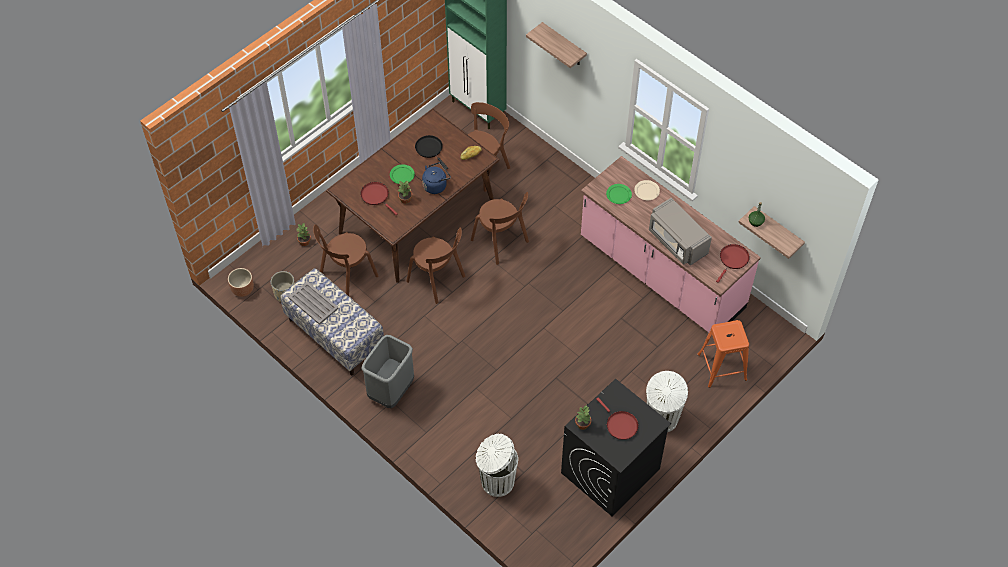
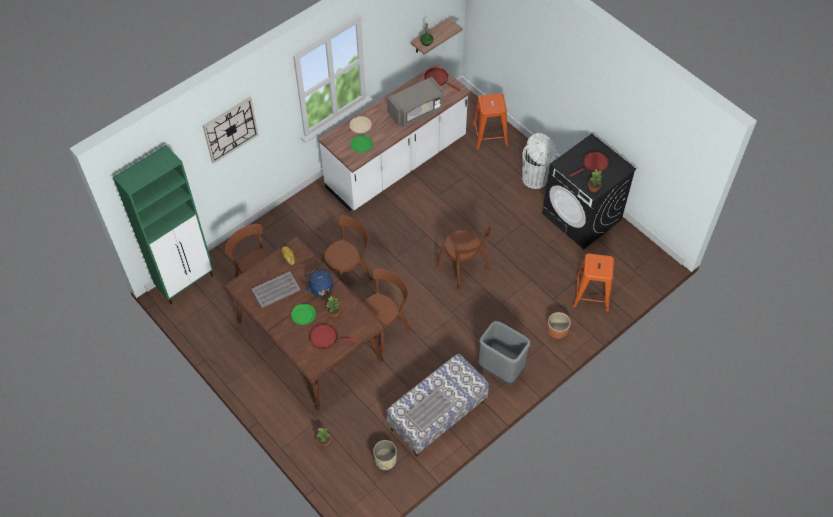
camera: 85 degrees left, 0 degrees up
(242, 289) = (375, 501): brown planter -> brown planter (556, 331)
(346, 276) = (370, 404): brown chair -> brown chair (463, 269)
(376, 196) = (326, 338): red frying pan -> red frying pan turned 45 degrees clockwise
(430, 149) = (275, 290): black frying pan -> grey tray
(496, 481) = (591, 295): white trash can -> orange stool
(564, 45) = (230, 129): shelf -> wall clock
(661, 274) = (397, 164): pink counter -> white counter

